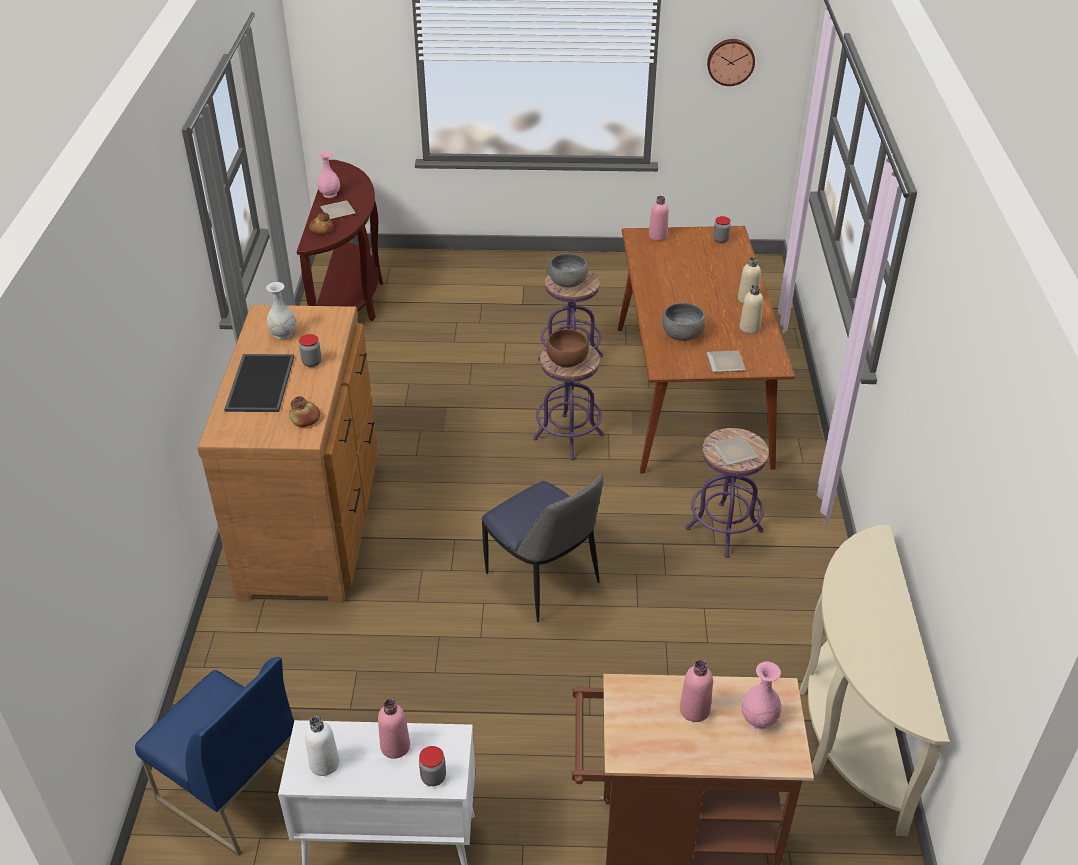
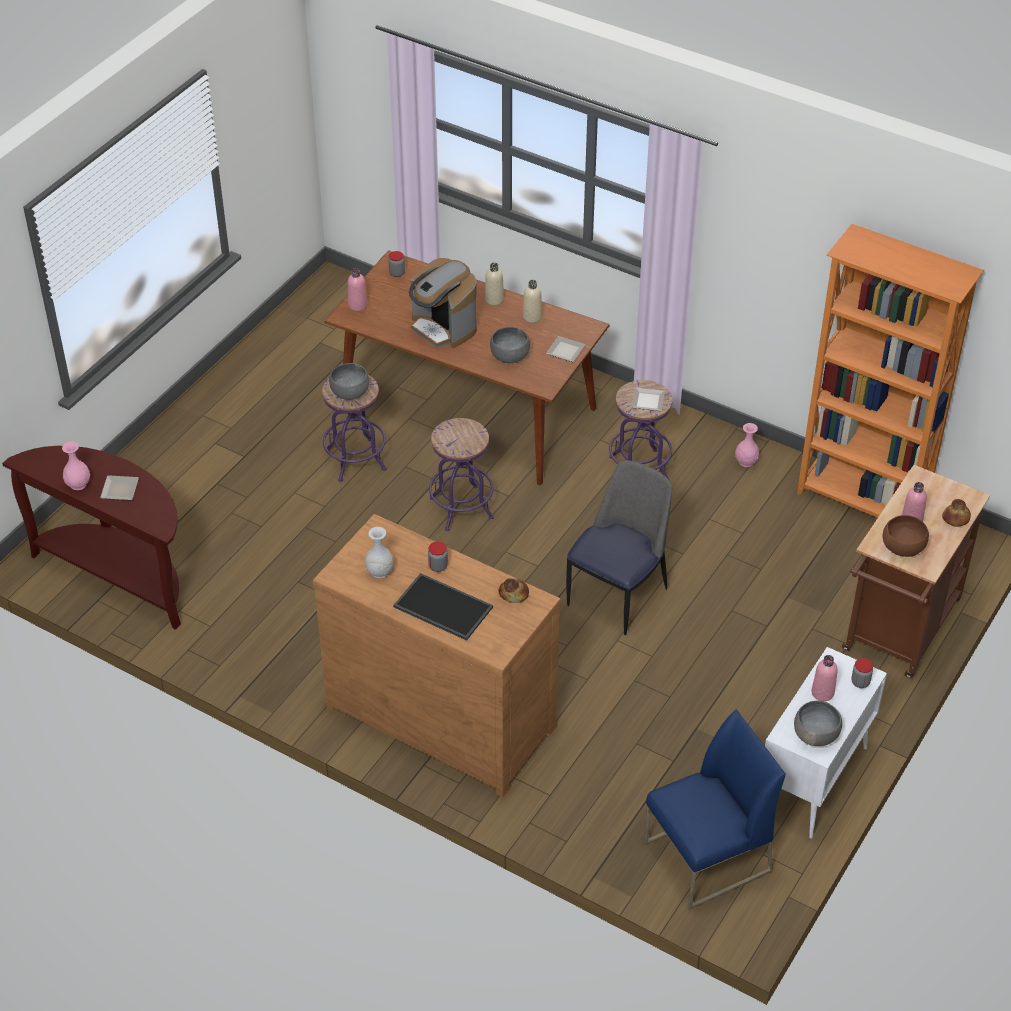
camera: 60 degrees left, 5 degrees up
(321, 229) = (143, 512): bread -> bread (956, 518)
(324, 763) = (815, 735): white bottle -> grey bowl
(544, 580) = (618, 594): chair -> chair turned 45 degrees counterclockwise
(567, 360) = (462, 440): brown bowl -> brown bowl (902, 547)
(678, 287) = (443, 328): none -> coffee machine
(730, 61) = (263, 121): wall clock -> none
(758, 718) = (934, 496): pink vase -> pink vase (745, 462)
(848, 729) = (862, 502): beige console table -> orange bookcase

